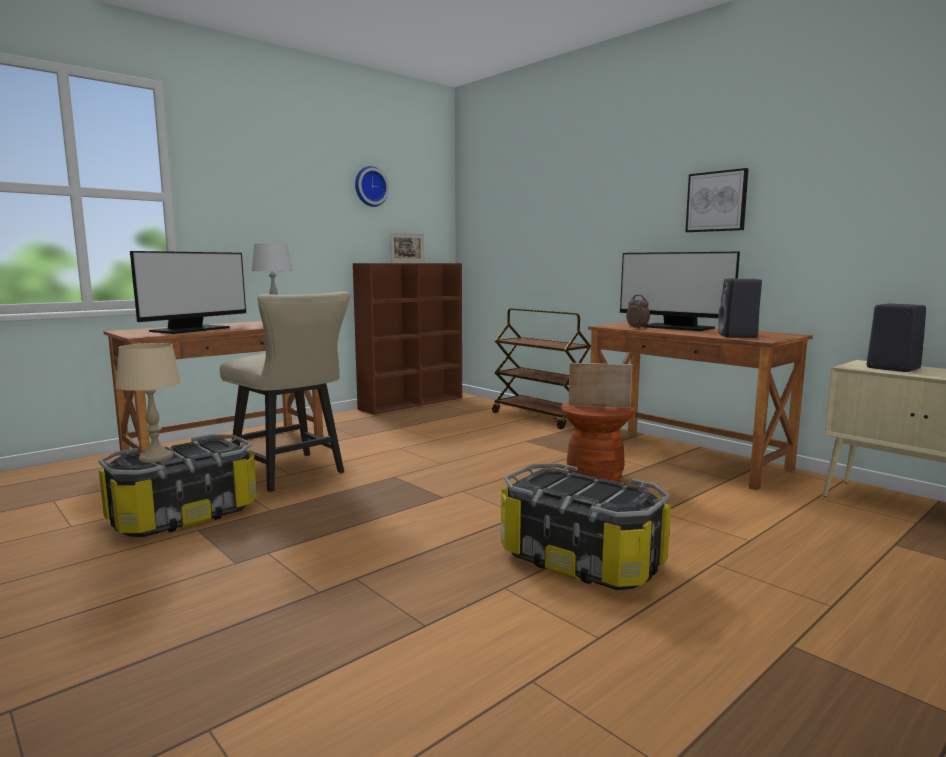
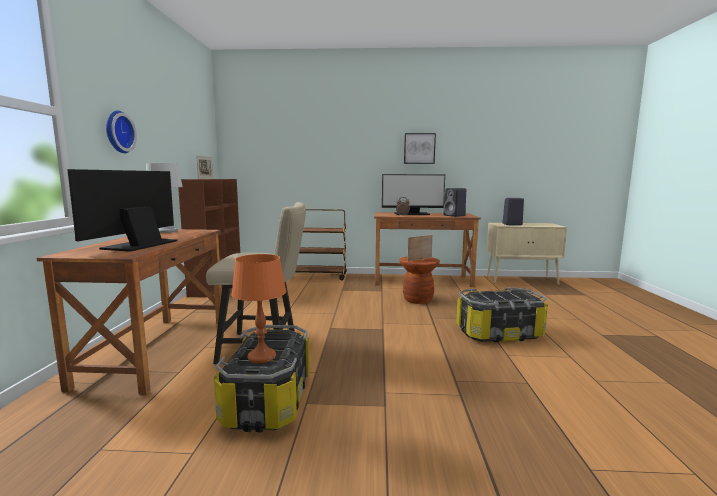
camera: 45 degrees left, 0 degrees up
(156, 458) = (262, 357): beige table lamp -> orange table lamp
(191, 329) = (139, 245): monitor -> monitor turned 150 degrees counterclockwise
(370, 186) = (180, 118): wall clock -> wall clock (117, 132)

